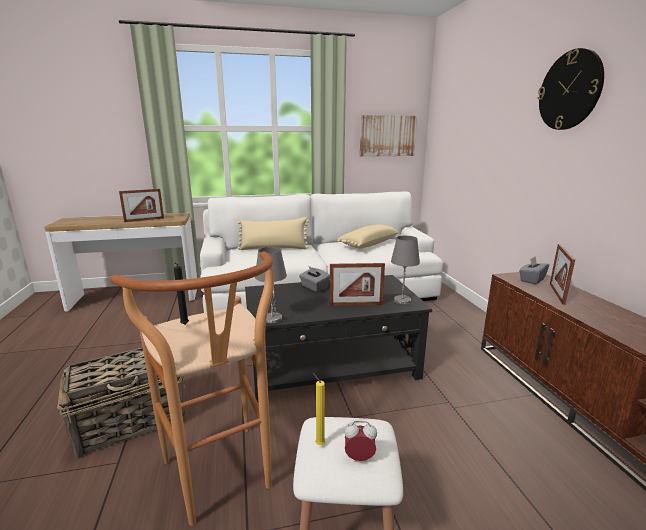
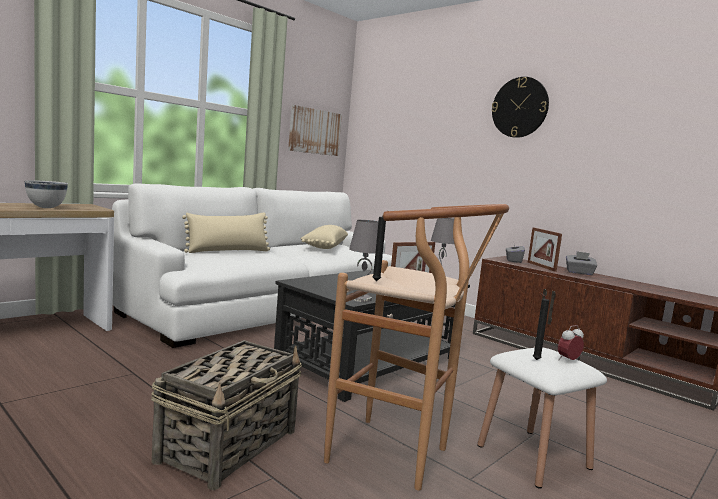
camera: 35 degrees left, 10 degrees down
(144, 220) = (46, 208): picture frame -> white bowl
(314, 287) = (348, 277): grey tissue box -> grey tissue box (579, 273)
(319, 444) = (535, 360): yellow candle -> black candle

